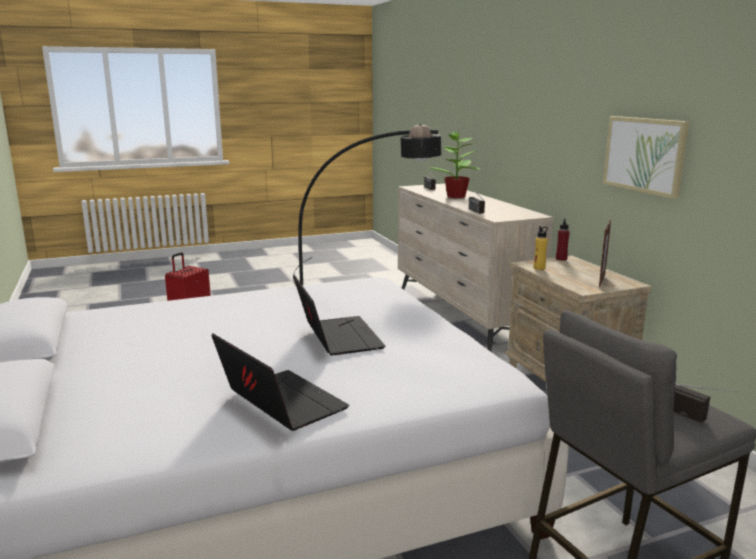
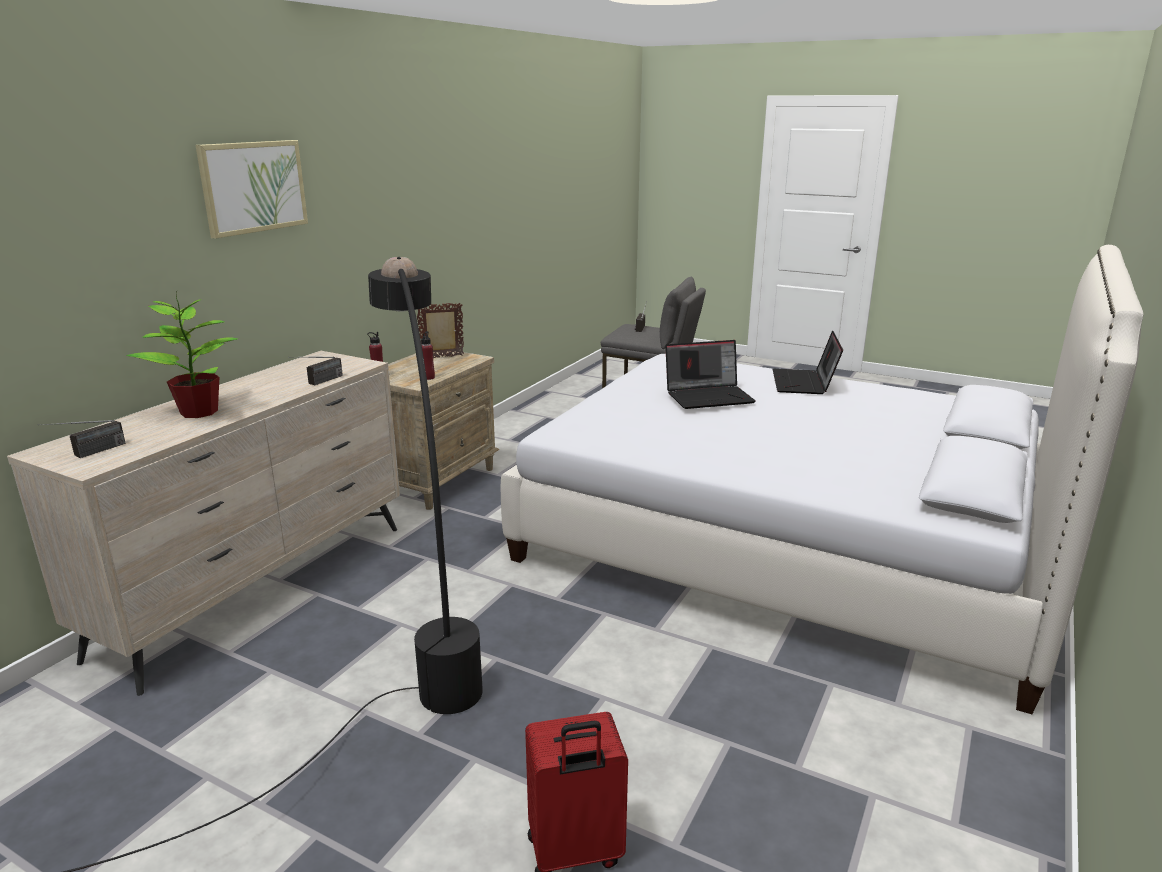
camera: 130 degrees left, 5 degrees up
(336, 337) = (709, 396): laptop -> laptop turned 135 degrees counterclockwise
(539, 268) = (428, 377): yellow bottle -> red bottle
(644, 155) = (392, 239): picture -> picture (253, 187)

